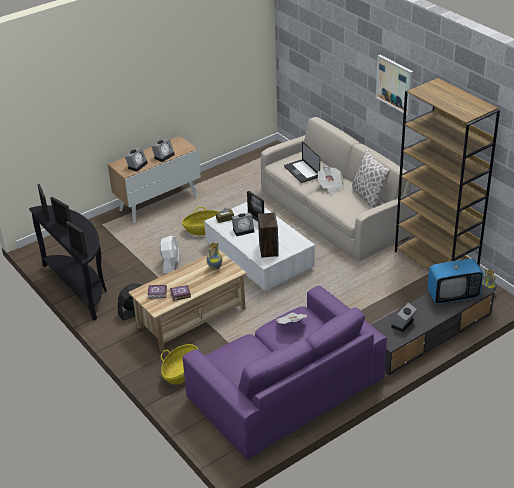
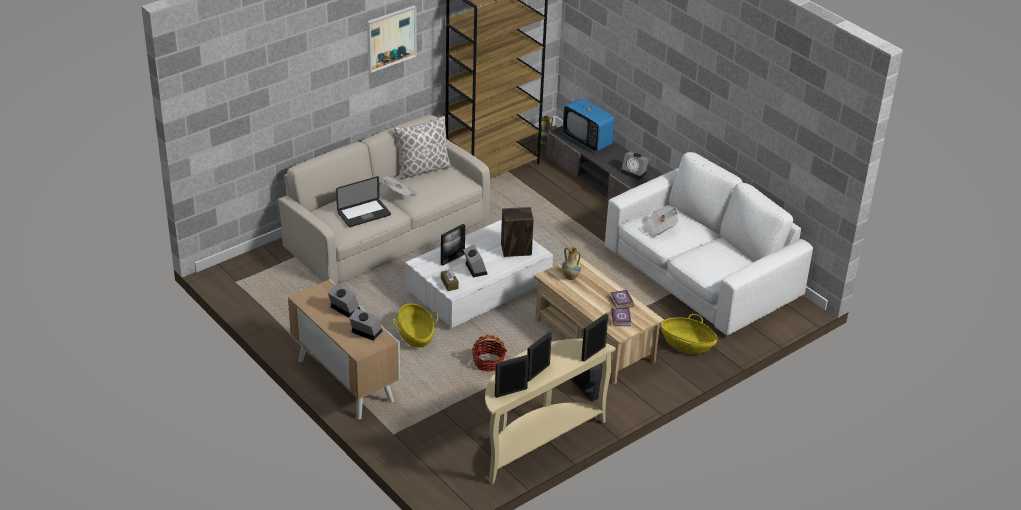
camera: 95 degrees left, 0 degrees up
(80, 286) = (537, 441): black console table -> beige console table
(170, 263) = (488, 362): white fan -> basket
(285, 389) = (701, 273): purple sofa -> white sofa
(453, 295) = (587, 141): television -> television turned 150 degrees clockwise

